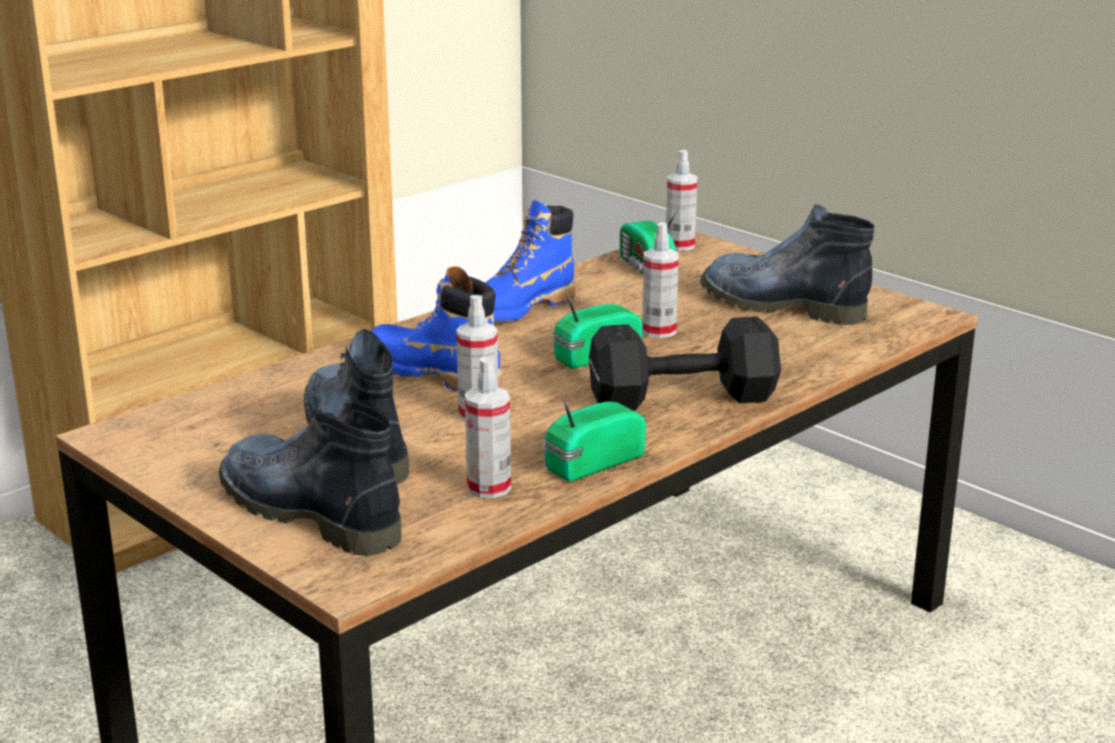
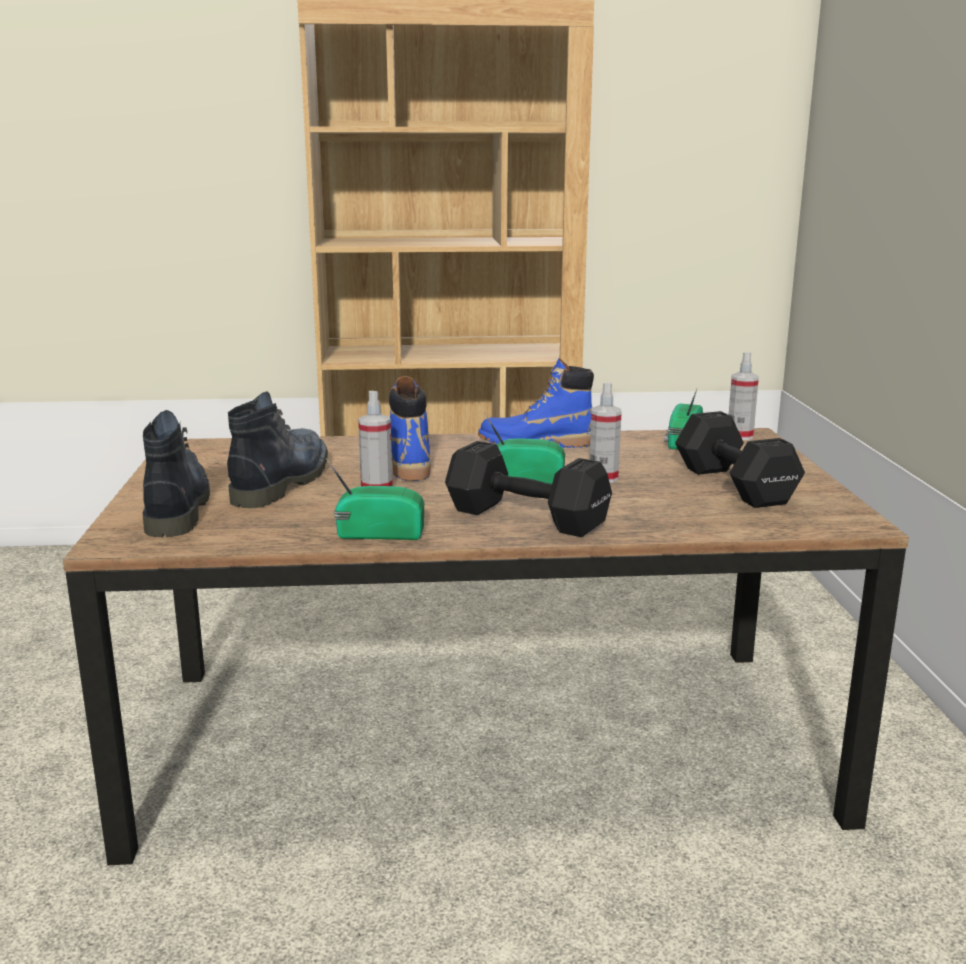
camera: 40 degrees right, 5 degrees down
(489, 488) = (289, 526): spray bottle -> none
(779, 305) = (735, 486): boot -> black dumbbell

